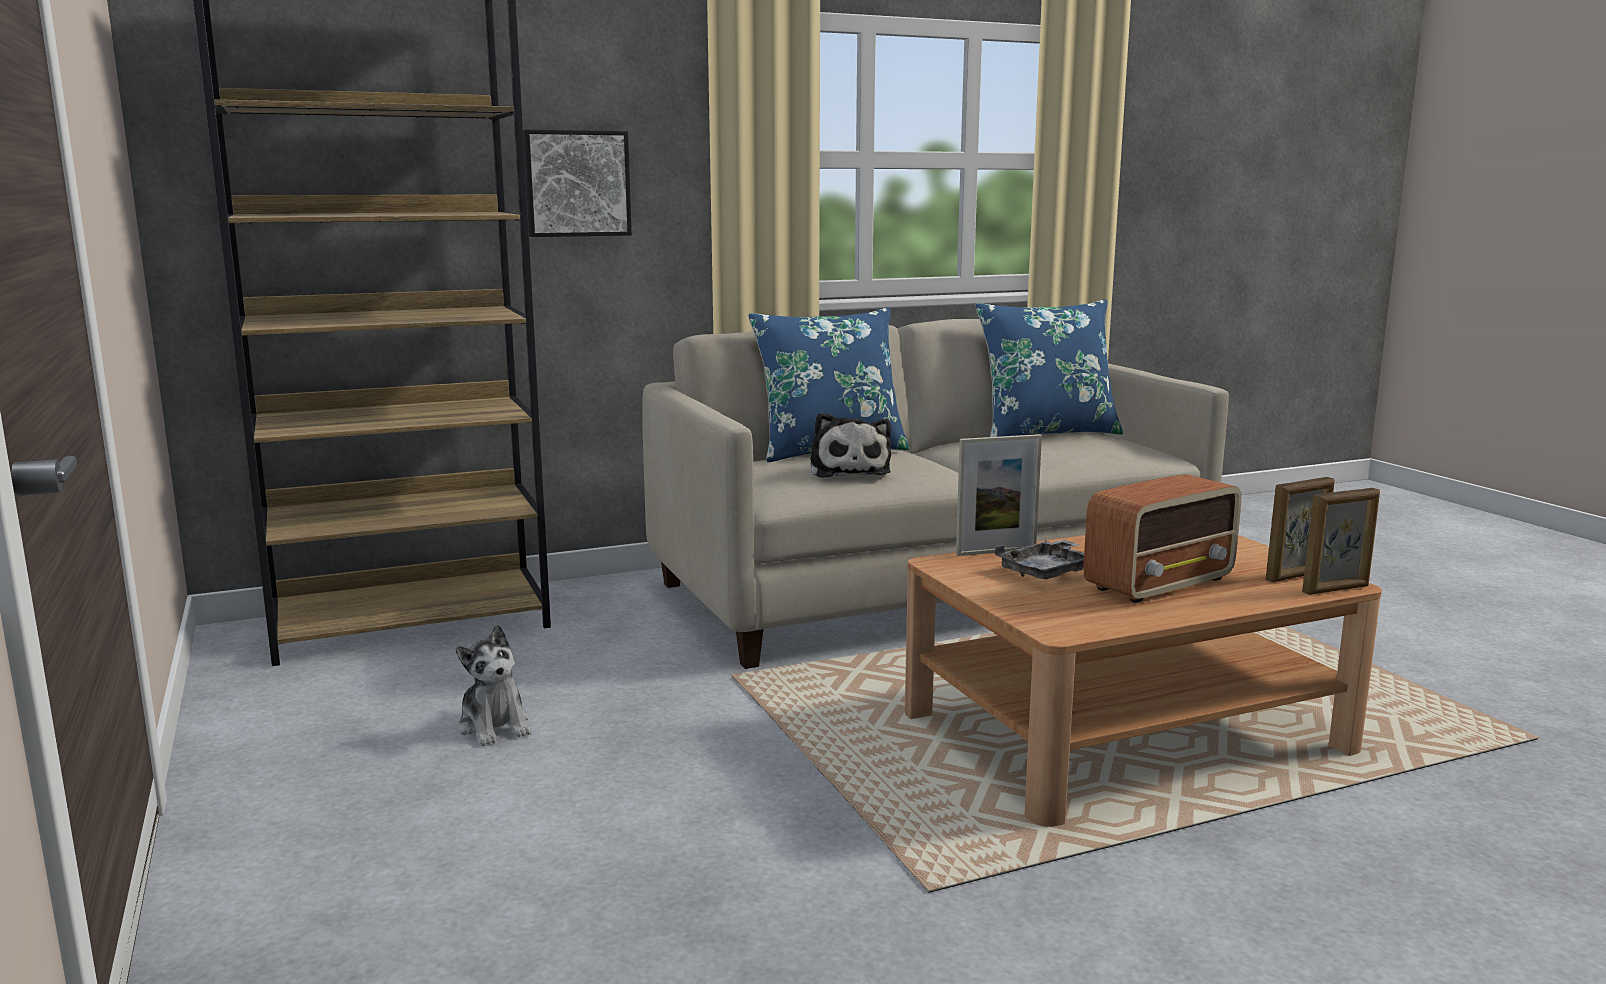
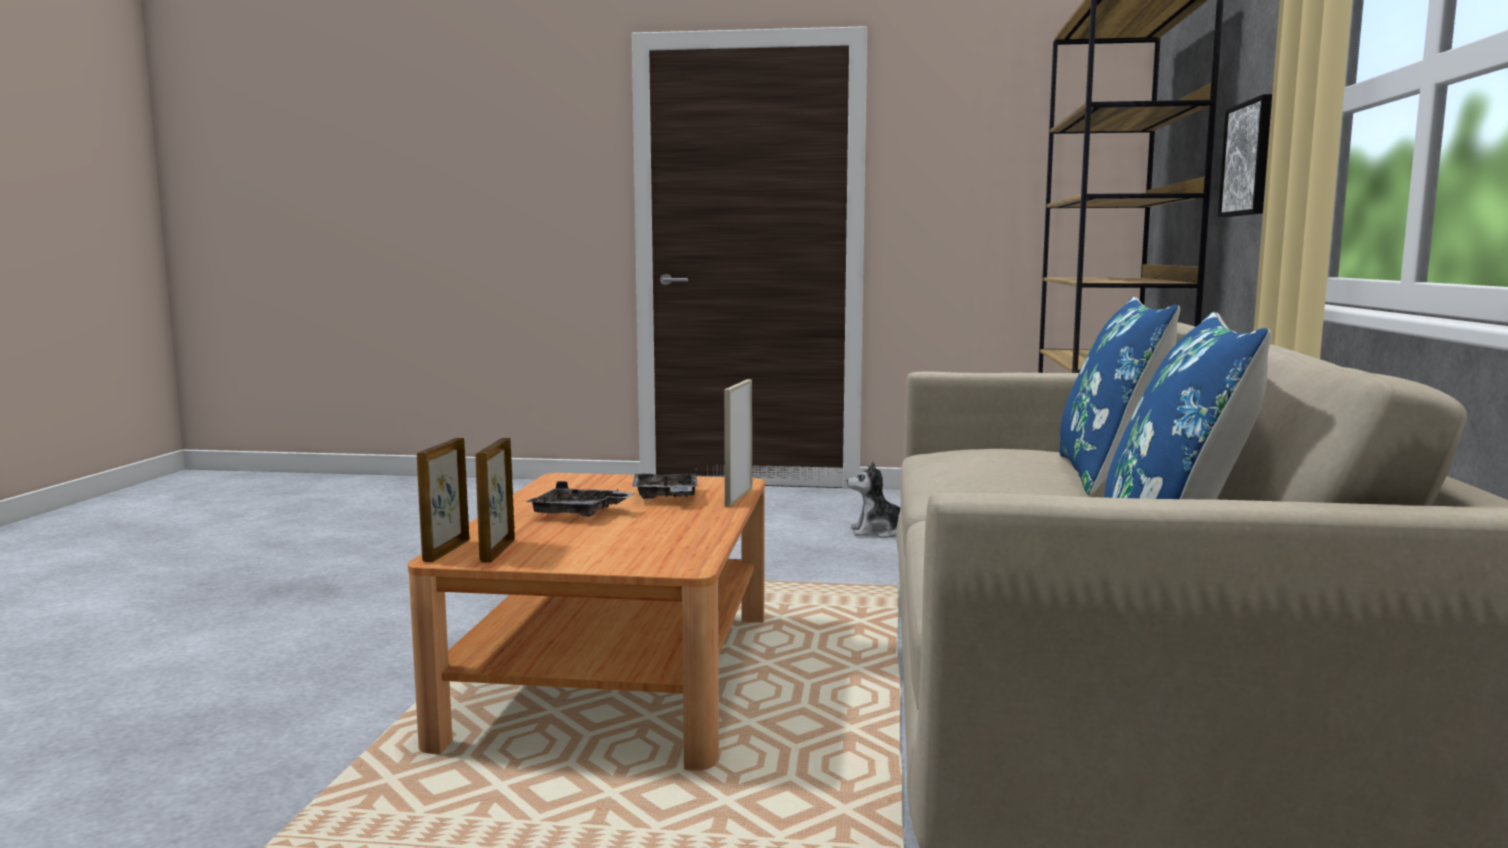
camera: 120 degrees right, 5 degrees down
(849, 470) = (983, 463): plush toy -> none
(1160, 583) = (578, 513): radio -> grey tray

